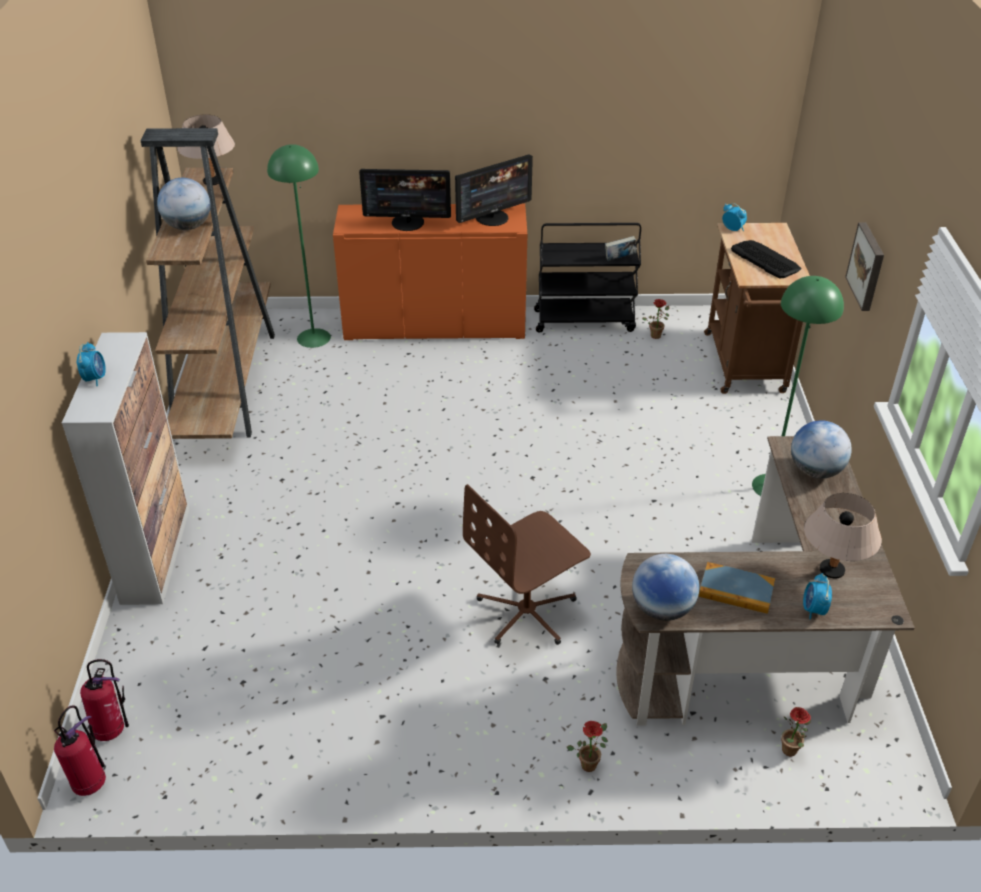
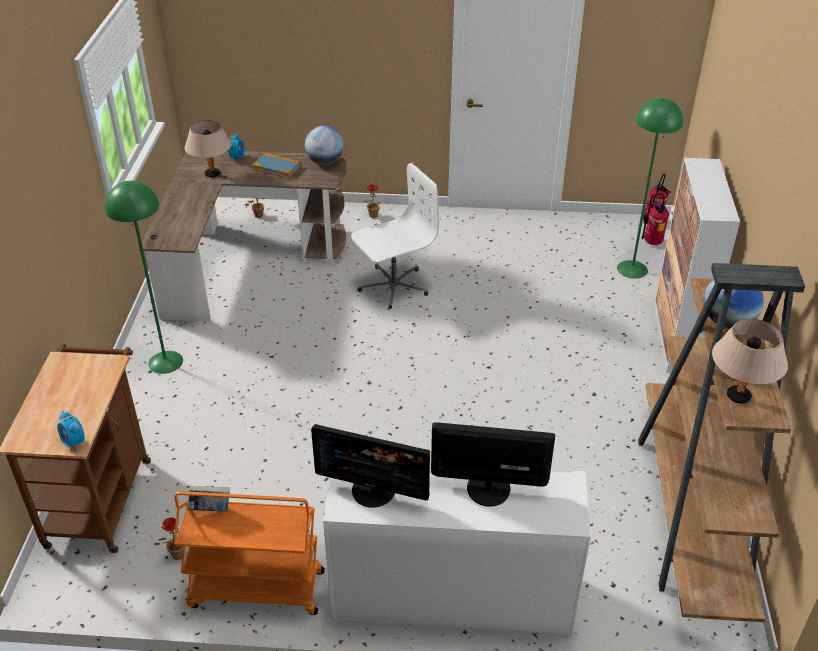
camera: 175 degrees left, 0 degrees up
(95, 378) = (717, 185): alarm clock -> none
(313, 338) = (607, 582): green floor lamp -> green floor lamp (632, 269)
(435, 324) = (452, 596): orange cabinet -> white cabinet
(492, 218) = (373, 490): monitor -> monitor turned 135 degrees counterclockwise
(527, 612) = (393, 286): brown office chair -> white office chair
(585, 320) = (255, 590): black cart -> orange cart
(765, 259) = (73, 389): keyboard -> none
(815, 471) = (177, 225): globe -> none
(867, 266) = (60, 214): picture -> none

